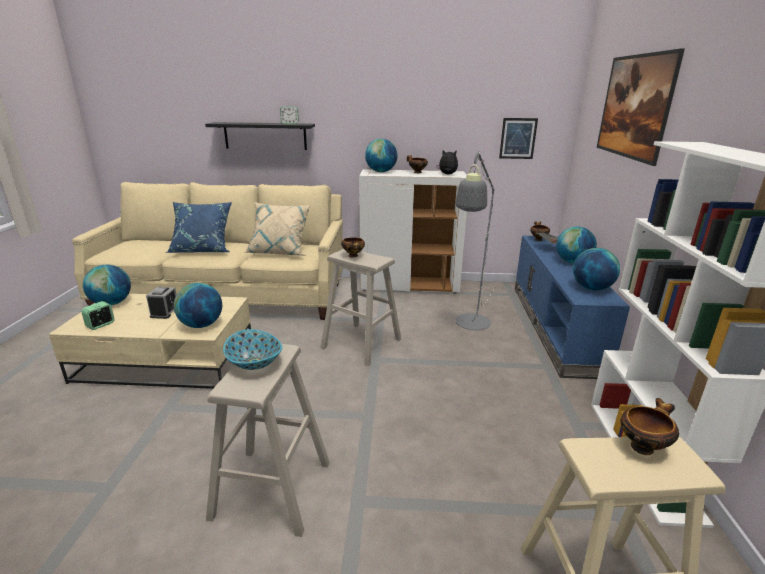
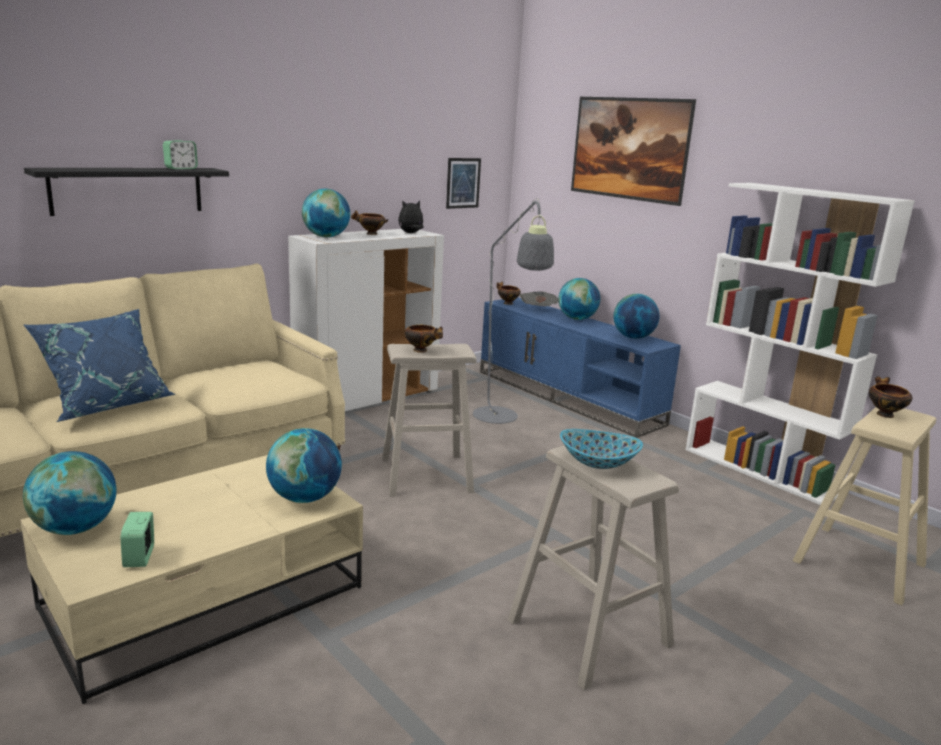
camera: 45 degrees left, 5 degrees down
(165, 312) = (208, 505): alarm clock -> none
(280, 252) = (245, 378): beige pillow -> none

